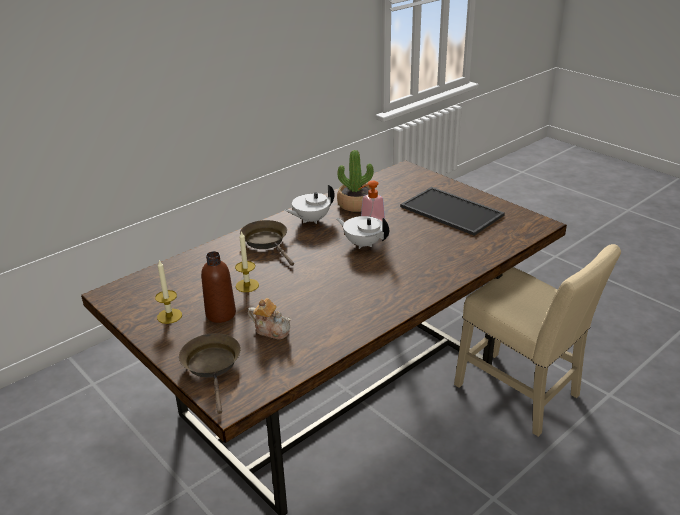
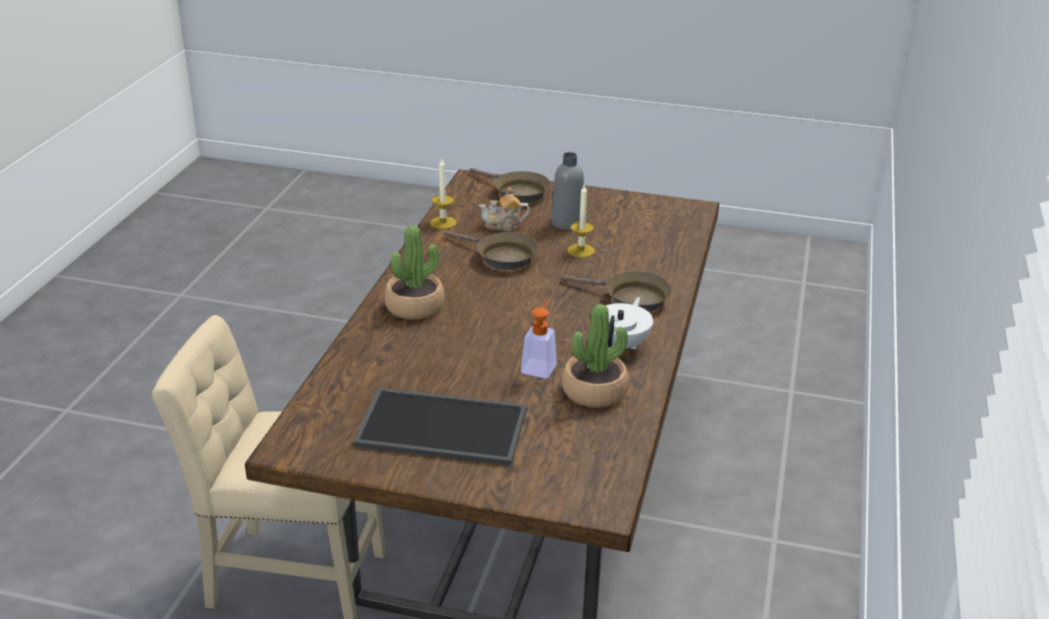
camera: 145 degrees right, 0 degrees up
(169, 316) = (609, 209): candle -> candle (443, 223)
(221, 314) = (567, 223): brown bottle -> grey bottle
(309, 300) = (501, 257): none -> brown frying pan
(363, 244) = (515, 332): white teapot -> none
(411, 280) = (414, 307): none -> potted plant

